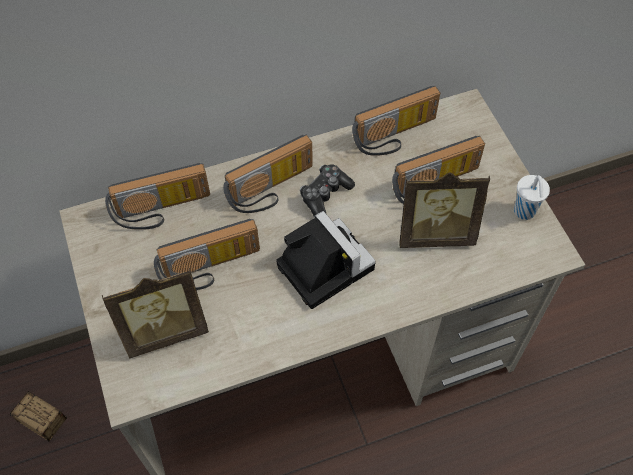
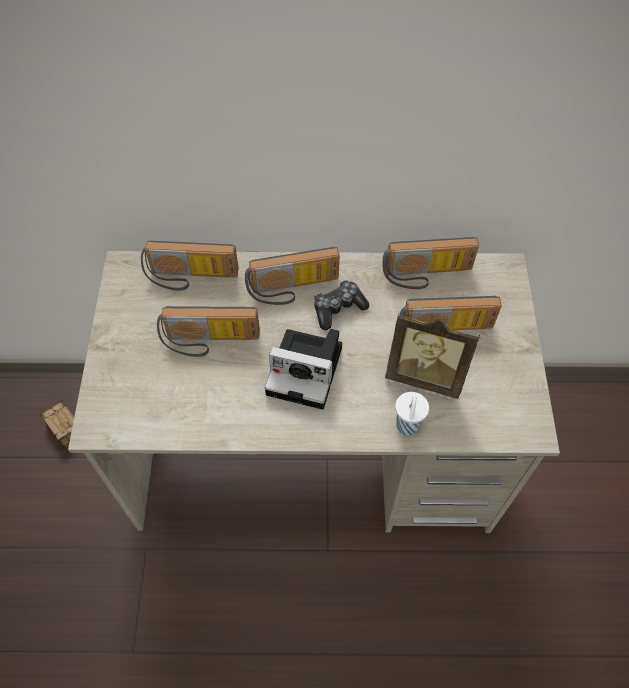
camera: 20 degrees right, 0 degrees up
(165, 330) = (148, 382): picture frame -> none
(322, 265) = (308, 370): camera -> camera turned 120 degrees clockwise
(524, 212) = (520, 383): white cup -> white cup (407, 427)

